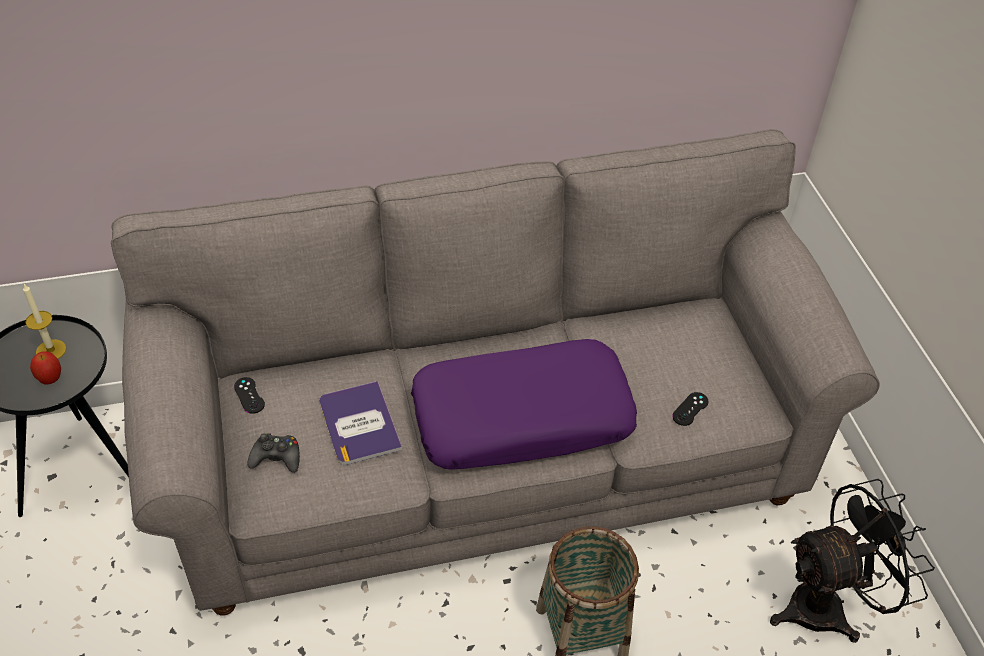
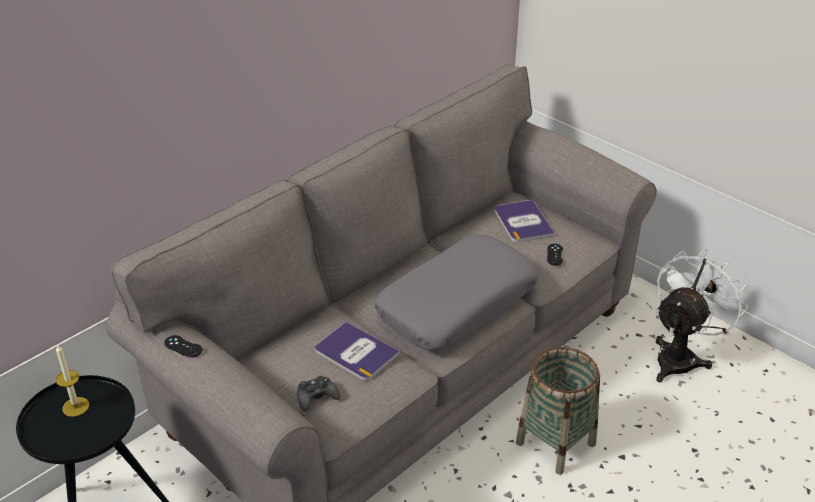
camera: 30 degrees left, 10 degrees down
(50, 379) = (95, 425): apple -> none
(249, 395) = (260, 370): black game controller -> black game controller (183, 346)
(522, 417) = (456, 304): purple pillow -> grey pillow
(689, 346) = (523, 222): none -> book
(828, 606) = (681, 356): black fan -> white fan

